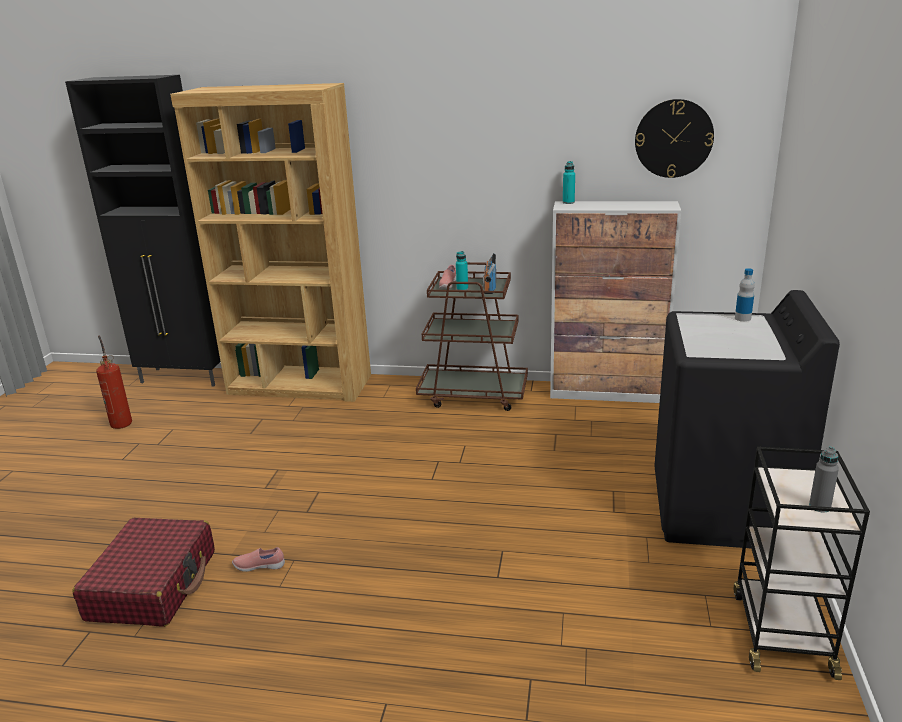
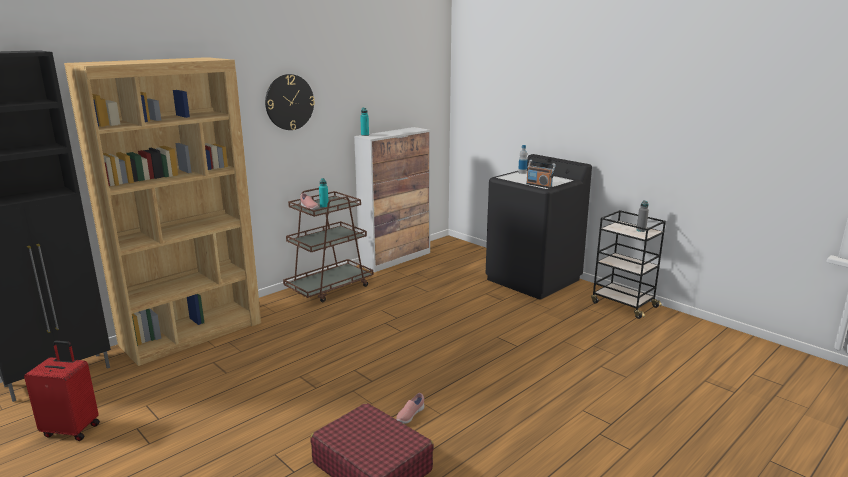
camera: 55 degrees left, 5 degrees down
(120, 421) = (72, 429): fire extinguisher -> red suitcase
(489, 288) = (338, 202): radio -> radio (539, 185)
(673, 138) = (408, 89): wall clock -> wall clock (289, 102)

